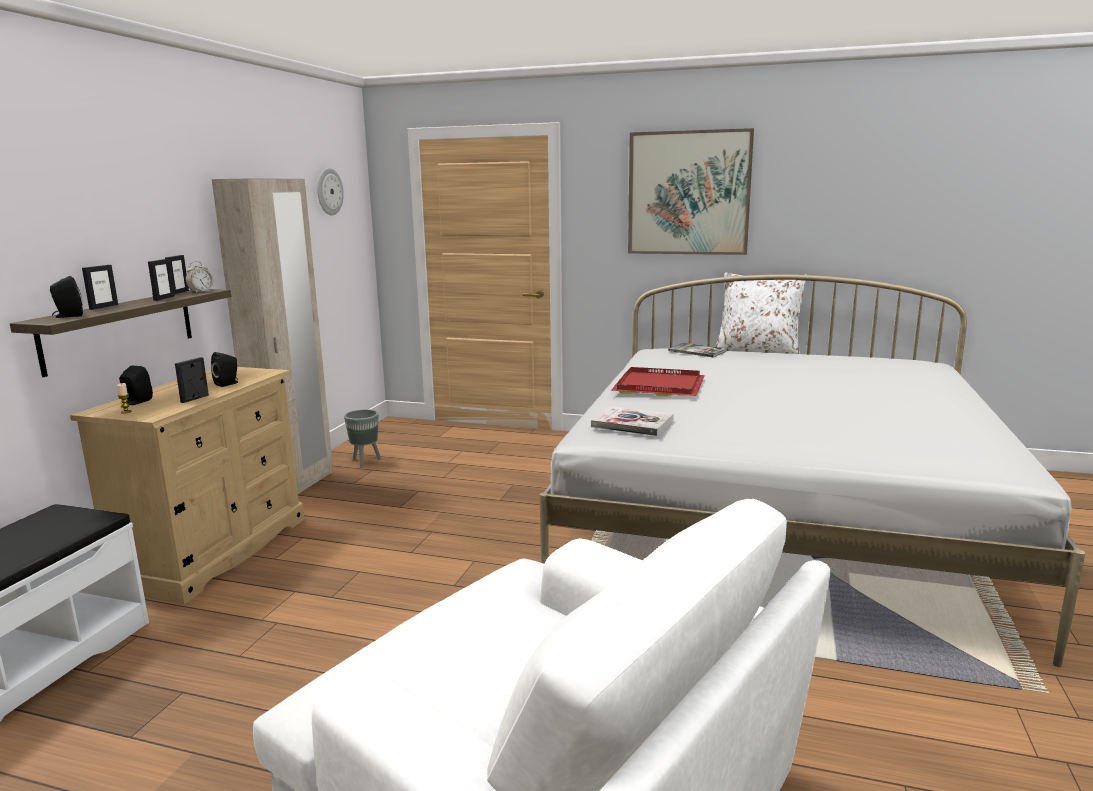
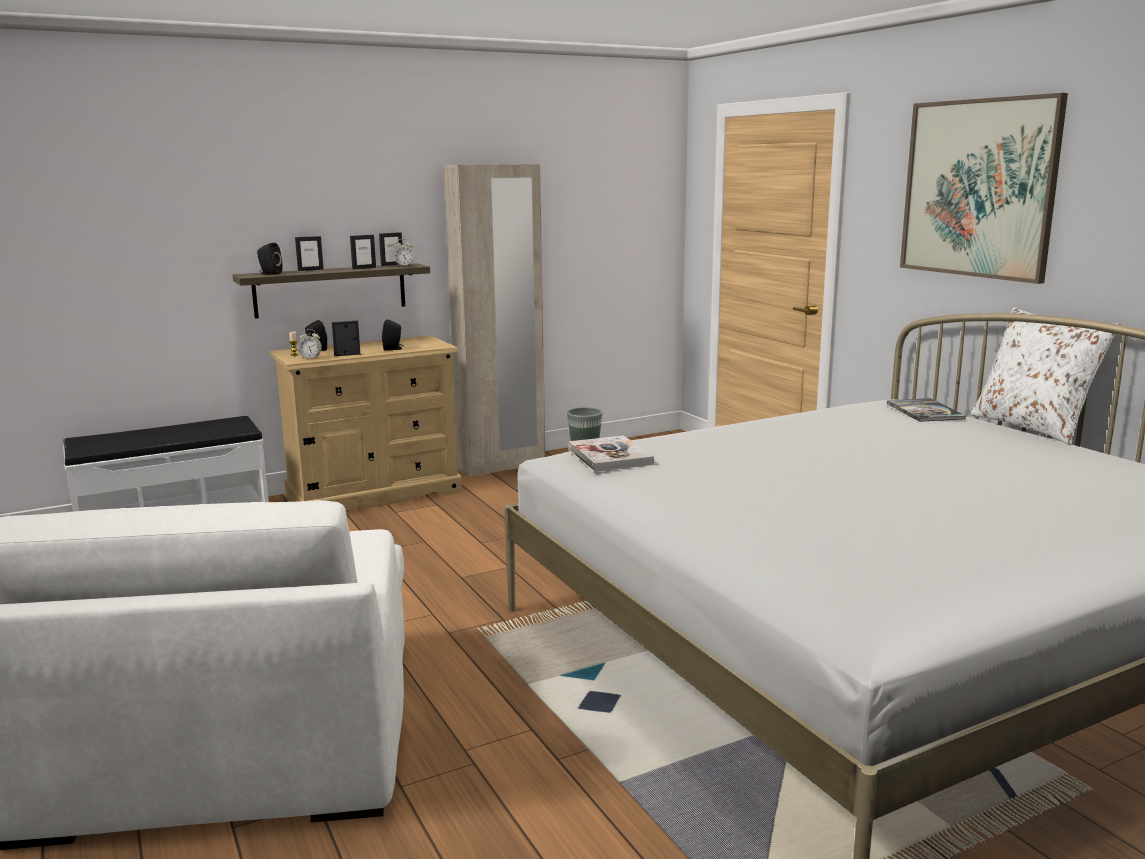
camera: 45 degrees right, 0 degrees up
(161, 410) = (310, 358): none -> alarm clock
(329, 191) = (613, 176): wall clock -> none
(661, 386) = (751, 434): red tray -> none

